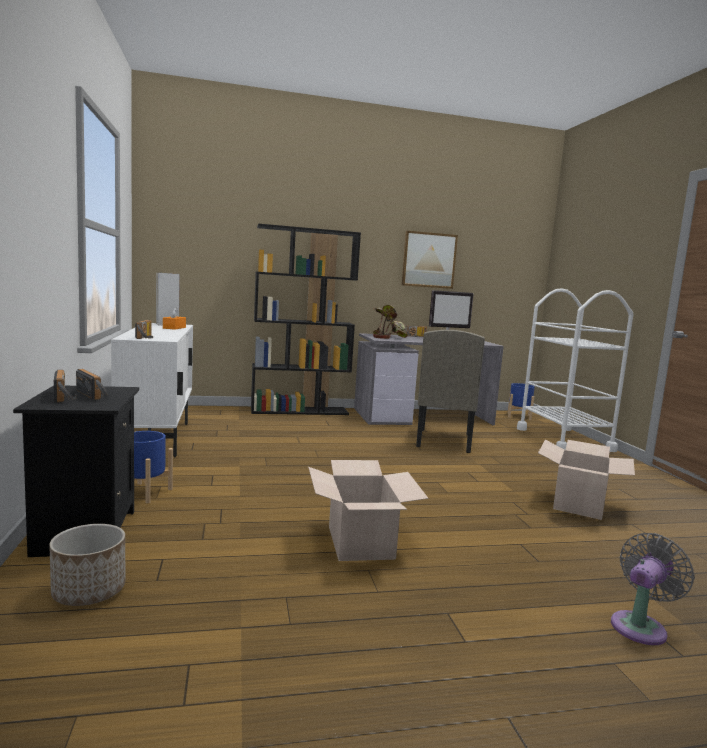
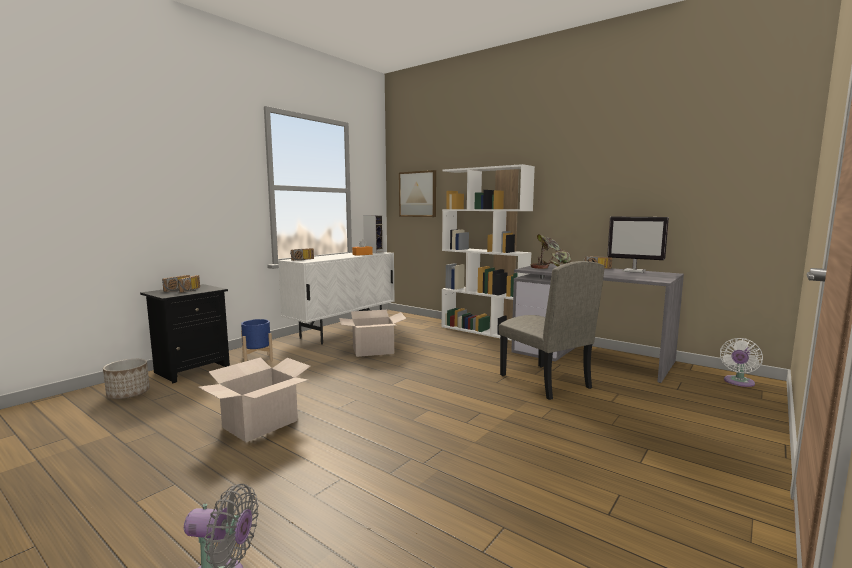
camera: 50 degrees right, 0 degrees up
(300, 411) = (484, 331): black bookcase -> white bookcase
(429, 260) = (618, 182): picture -> picture (418, 194)
(443, 440) = (544, 381): beige chair -> beige chair turned 90 degrees counterclockwise
(519, 416) = (738, 382): blue planter -> white fan
(564, 439) = (725, 423): white cart -> none
(578, 504) = (504, 481): cardboard box -> cardboard box (373, 350)

